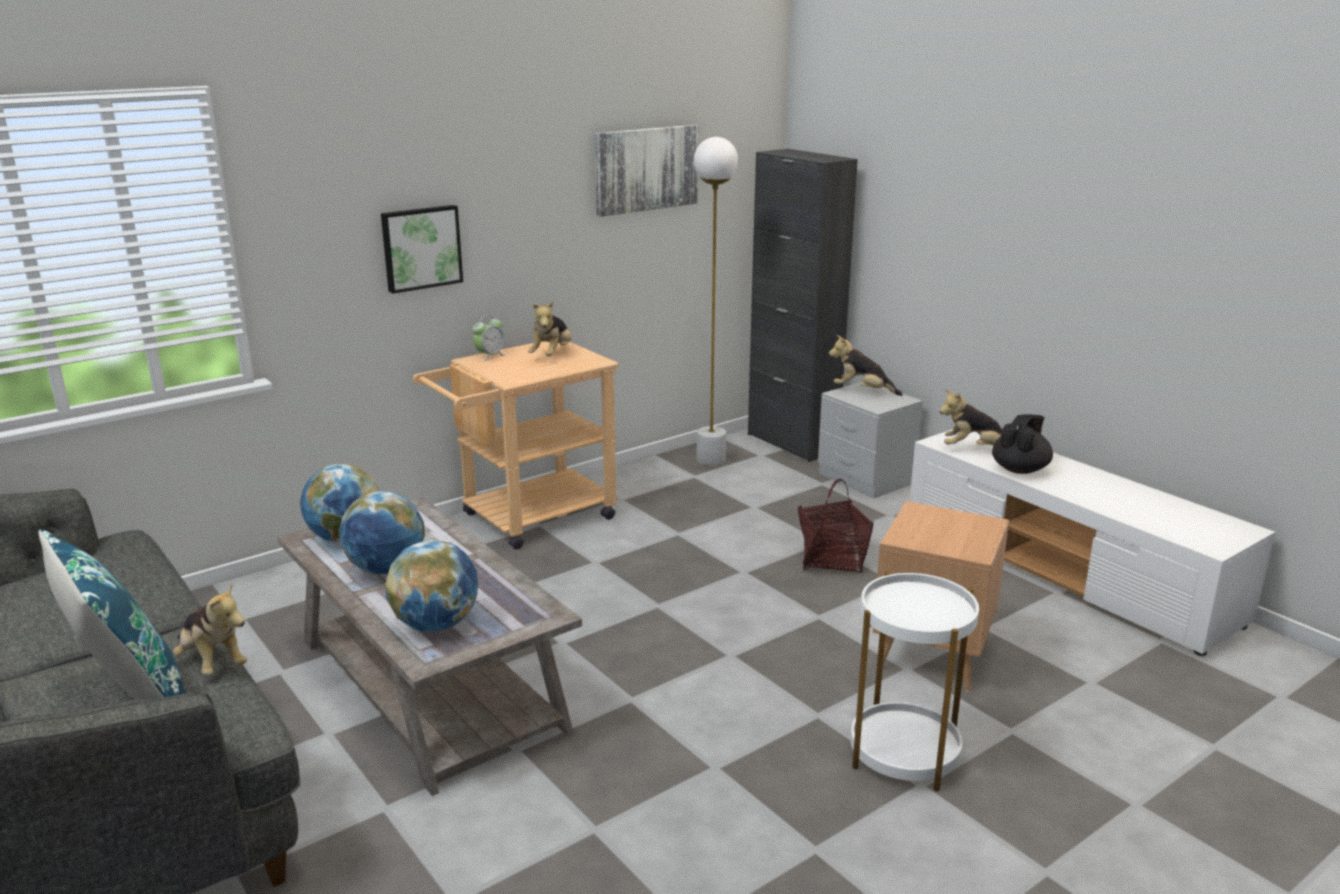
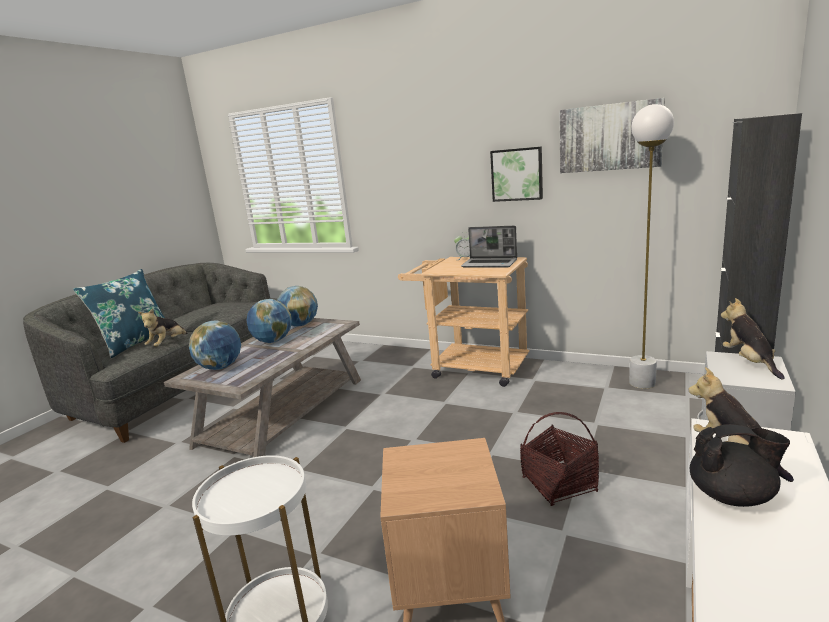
camera: 65 degrees right, 5 degrees down
(421, 248) = (433, 186): picture -> picture (517, 174)
(552, 355) = (490, 264): plush toy -> laptop

